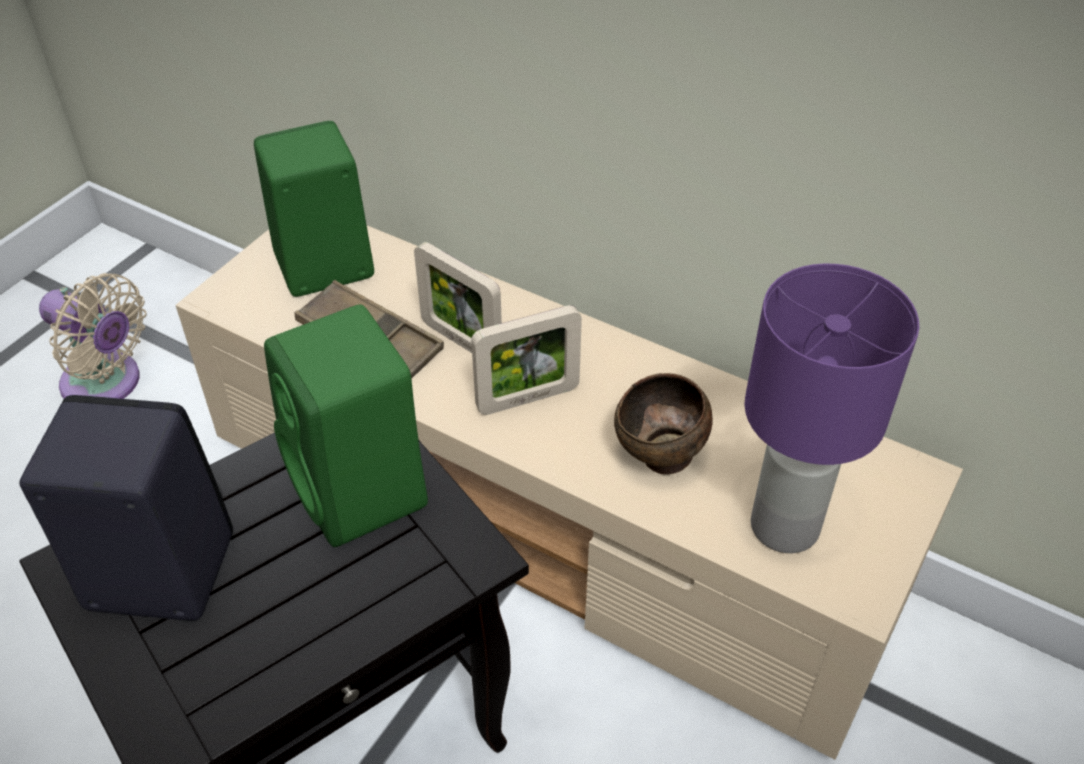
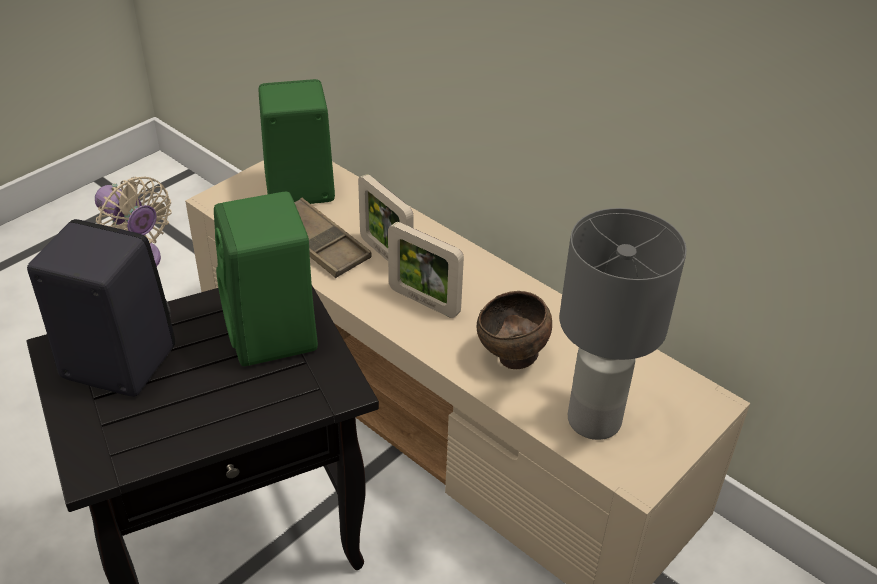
camera: 10 degrees right, 5 degrees down
(527, 398) = (424, 301): picture frame -> picture frame turned 45 degrees clockwise
(782, 526) = (592, 420): purple table lamp -> grey table lamp

